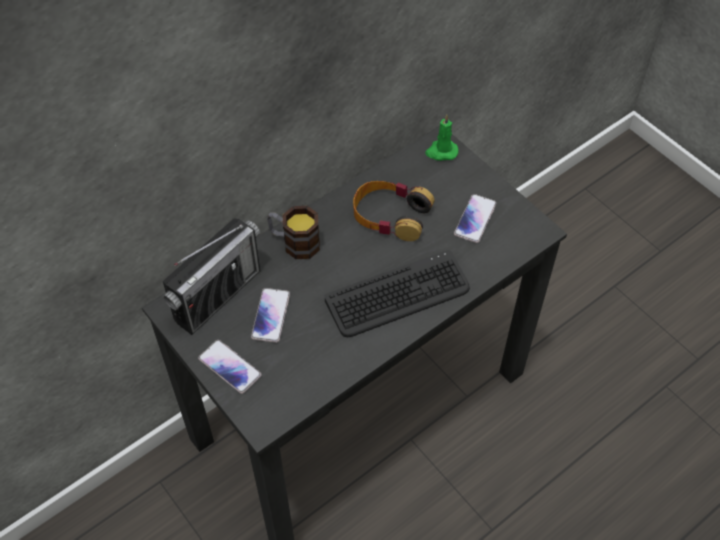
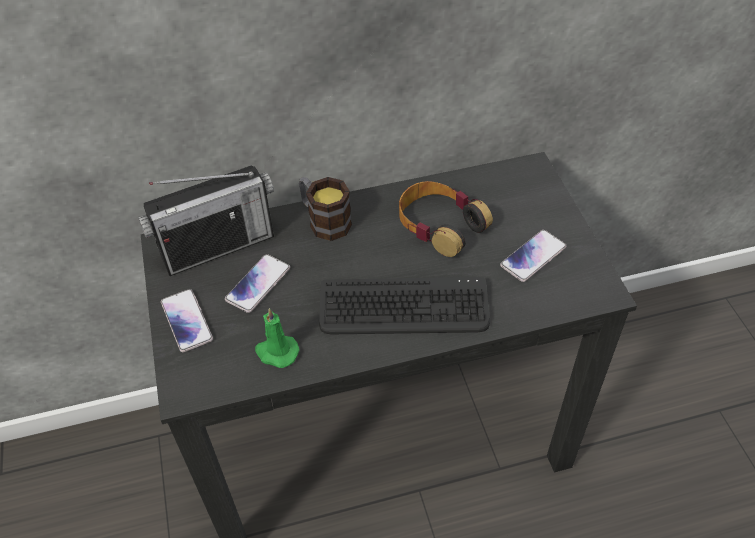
camera: 25 degrees right, 5 degrees down
(441, 152) = (530, 178): green candle -> green candle (276, 352)

